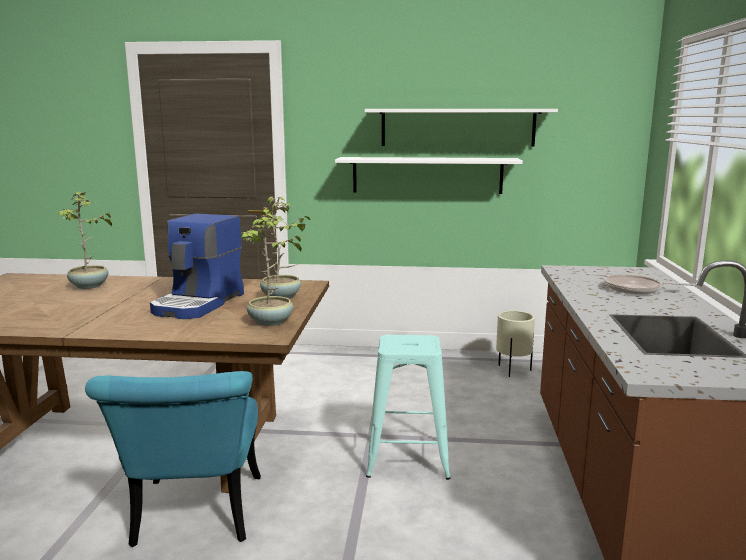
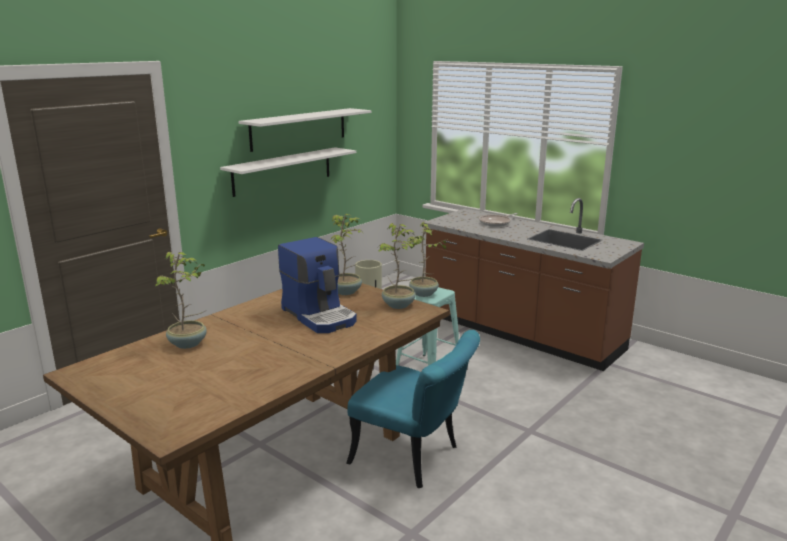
camera: 55 degrees left, 5 degrees up
(399, 341) = (424, 294): none -> potted plant

